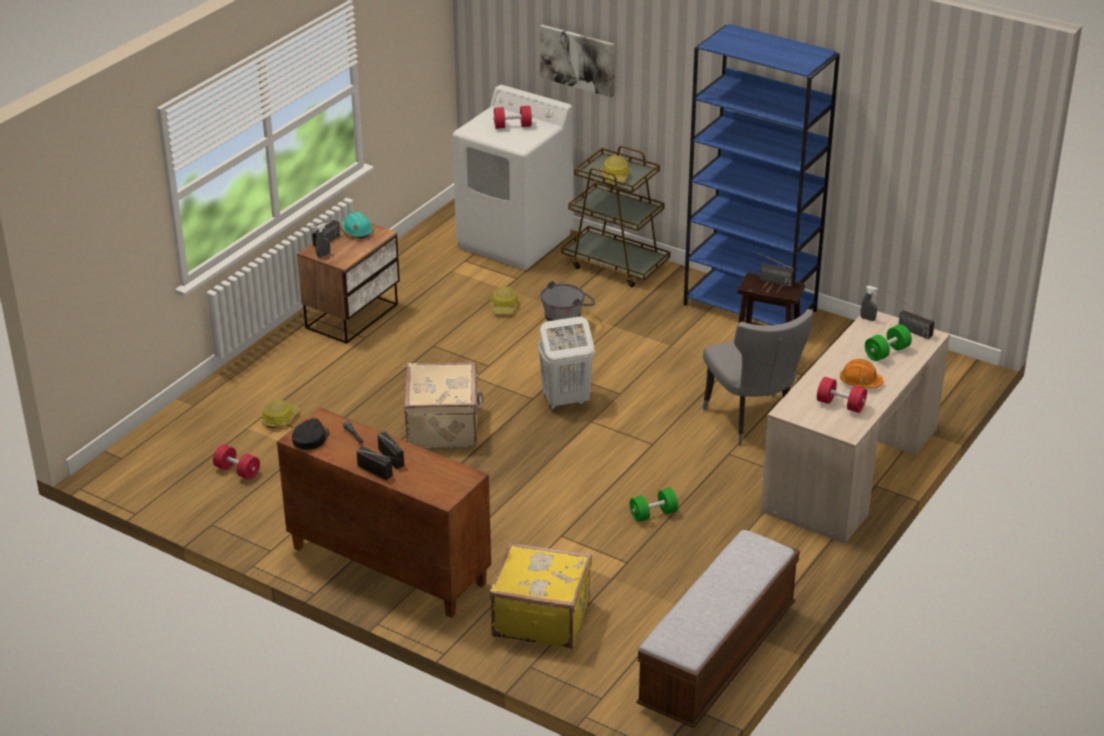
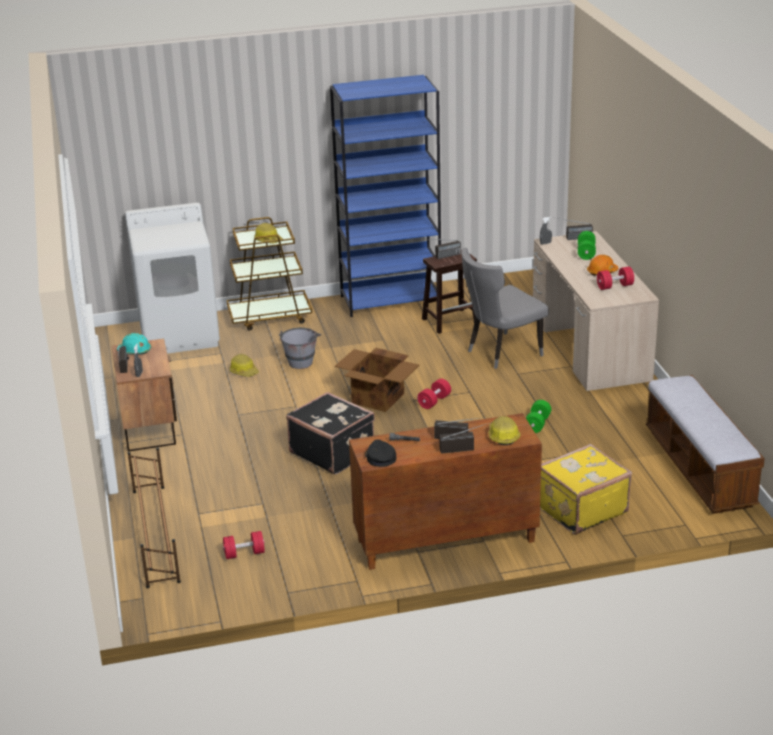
camera: 45 degrees left, 5 degrees down
(210, 413) = (156, 534): none -> brown shoe rack
(279, 419) = (214, 509): hard hat -> hard hat (502, 436)
(444, 427) = (332, 451): beige suitcase -> black suitcase
(512, 126) = (169, 233): red dumbbell -> red dumbbell (434, 401)
(565, 401) = (378, 398): white laundry basket -> cardboard box
(578, 60) = (196, 163): picture -> none
(753, 422) = (500, 352): grey chair -> grey chair turned 120 degrees clockwise

